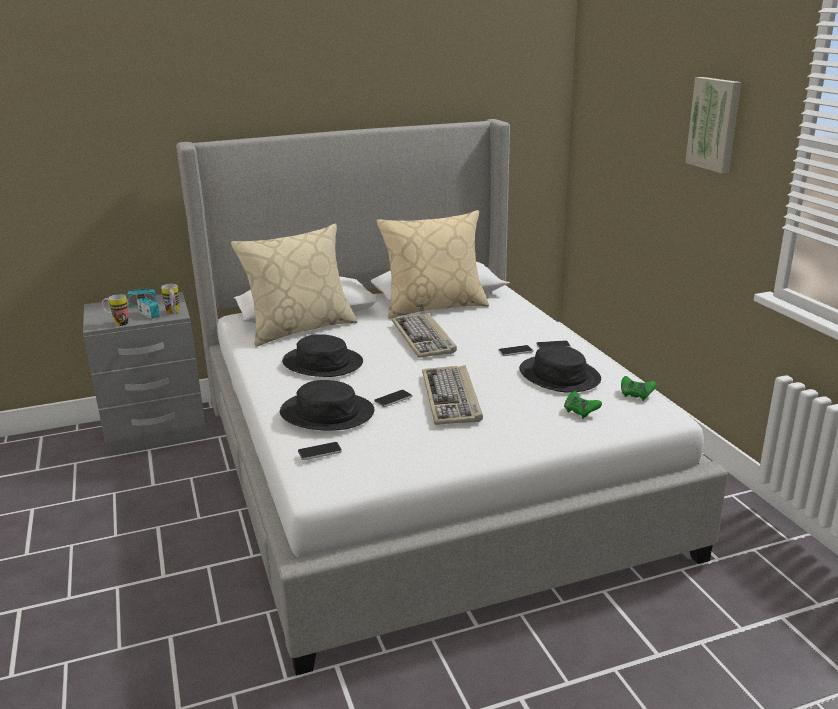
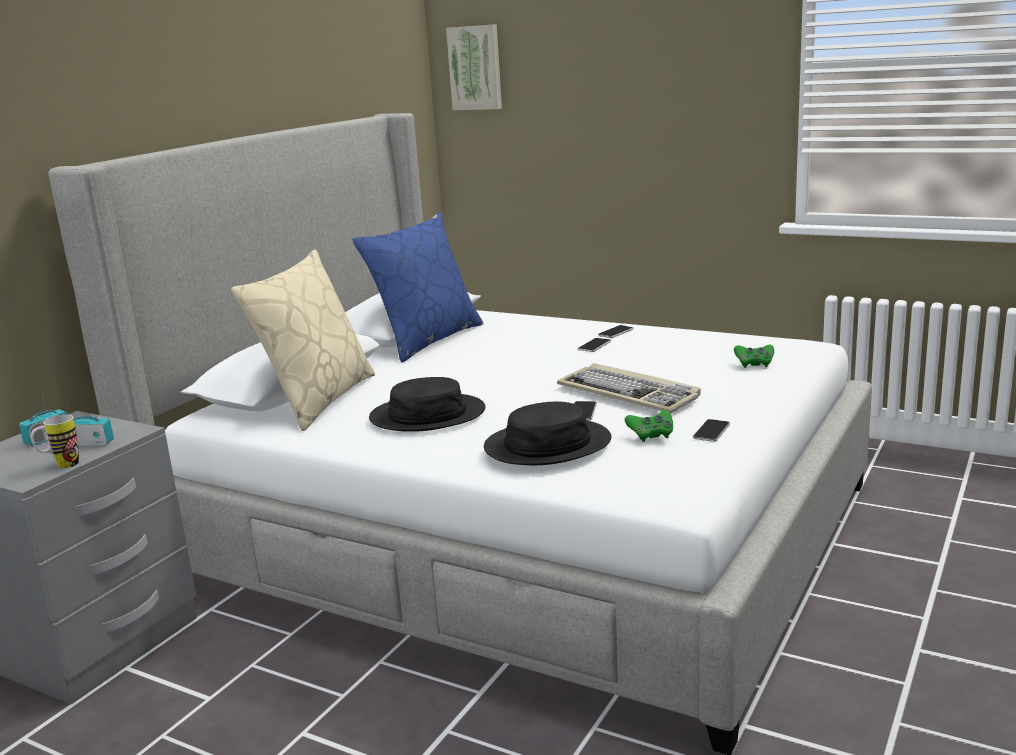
camera: 40 degrees left, 5 degrees down
(174, 313) = (127, 431): mug -> none
(320, 452) = (621, 473): phone -> phone (711, 431)
(424, 338) = (484, 364): keyboard -> none
(434, 306) = (427, 340): beige pillow -> blue pillow
(559, 375) = (674, 349): black hat -> none
(636, 395) = (762, 341): green game controller -> green game controller (651, 436)
(715, 124) = (680, 72): picture -> picture (476, 68)

